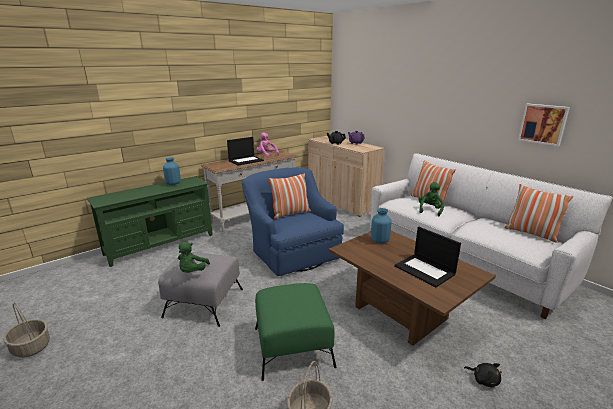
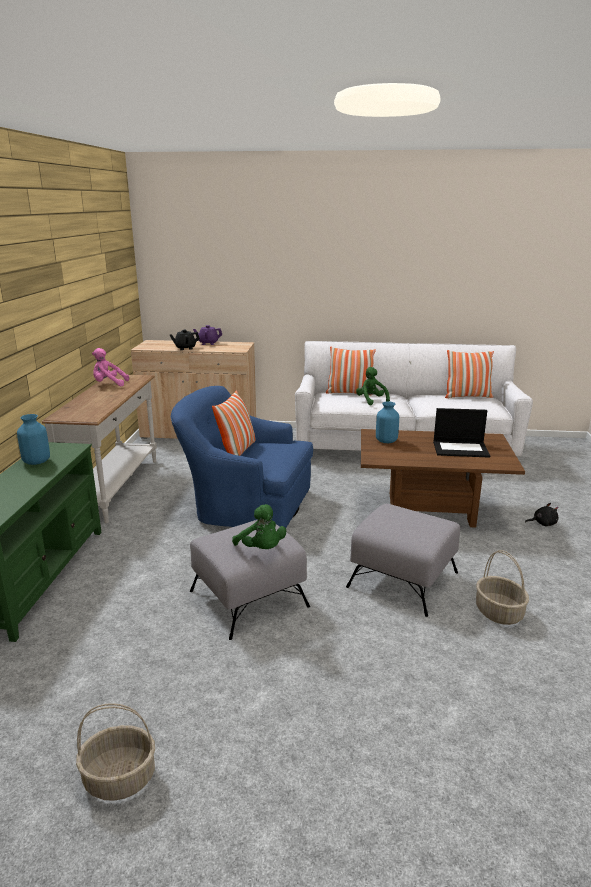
camera: 45 degrees left, 0 degrees up
(246, 160) = (100, 398): laptop -> none
(293, 347) = (403, 580): green ottoman -> grey ottoman
(543, 124) = (445, 287): picture -> none

